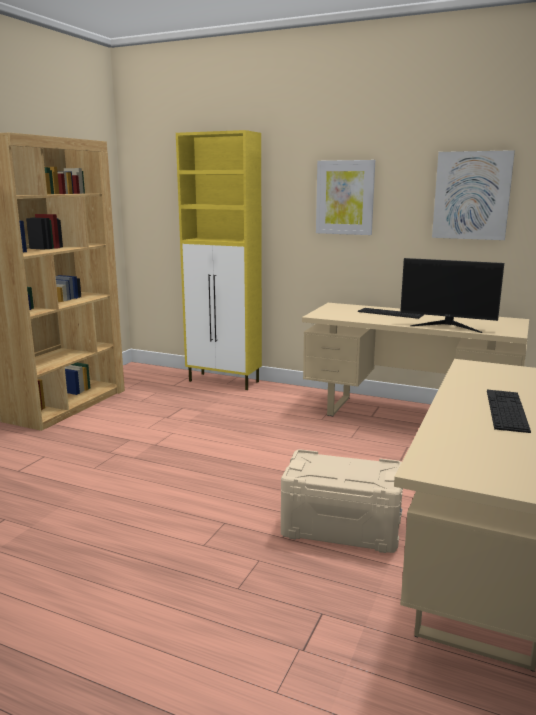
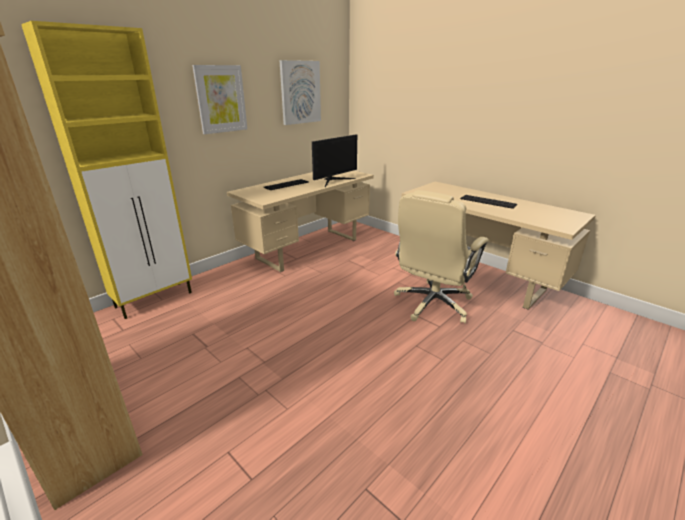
camera: 70 degrees left, 10 degrees up
(341, 526) = (432, 304): beige storage box -> beige office chair

